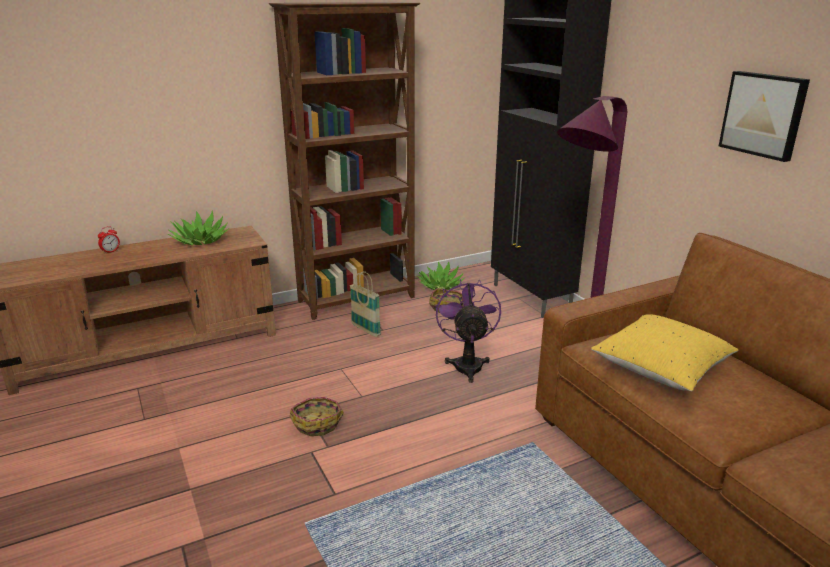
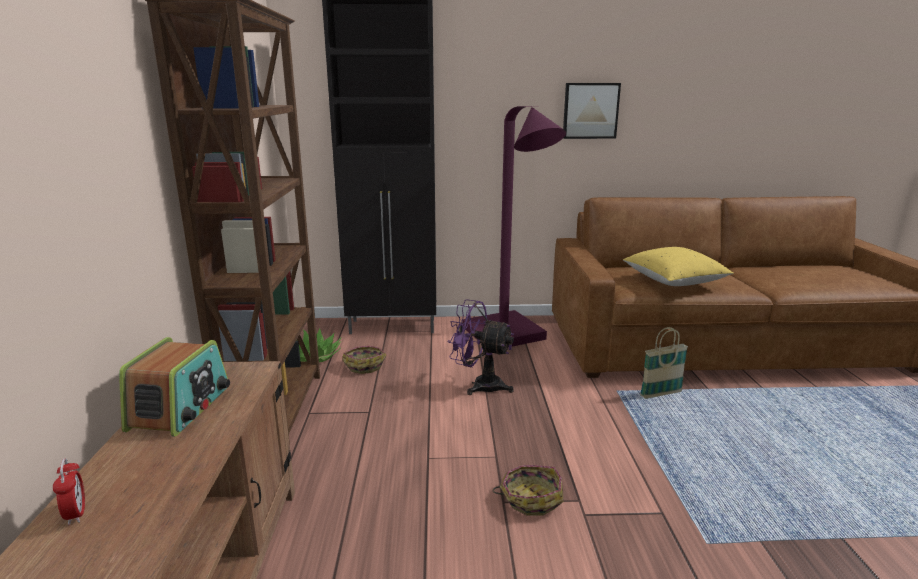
camera: 65 degrees left, 5 degrees down
(200, 240) = (181, 408): potted plant -> radio
(365, 330) = (358, 422): basket -> basket (660, 394)

